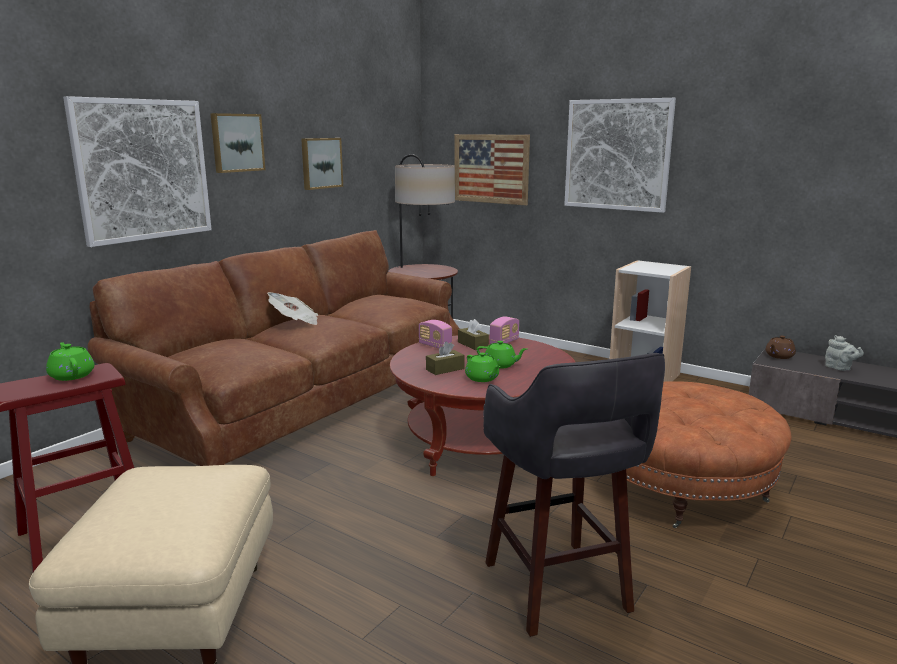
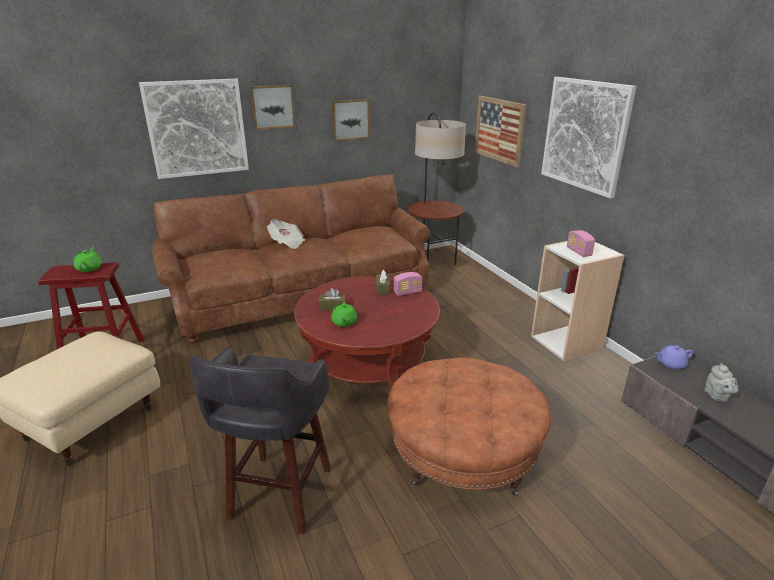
camera: 30 degrees right, 10 degrees up
(435, 346) = (356, 284): radio -> radio (578, 252)
(500, 365) = (374, 313): green teapot -> none
(779, 356) = (670, 364): brown teapot -> purple teapot

